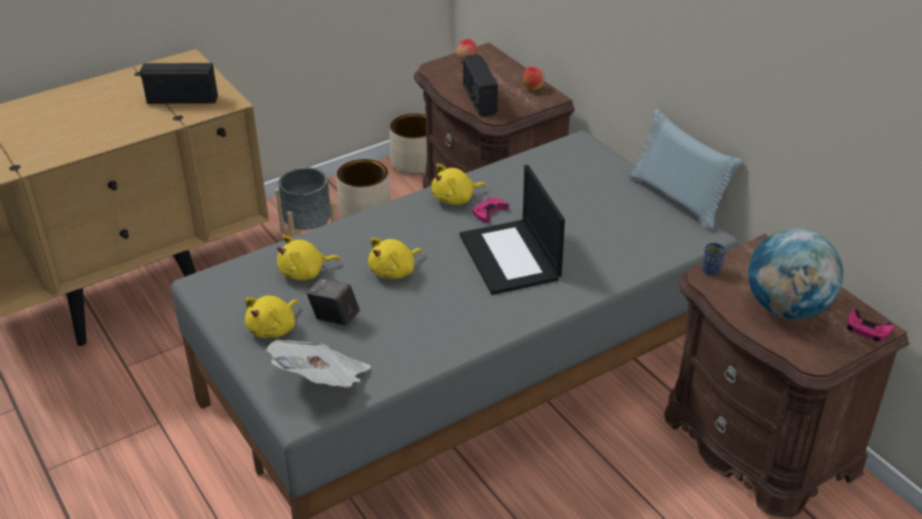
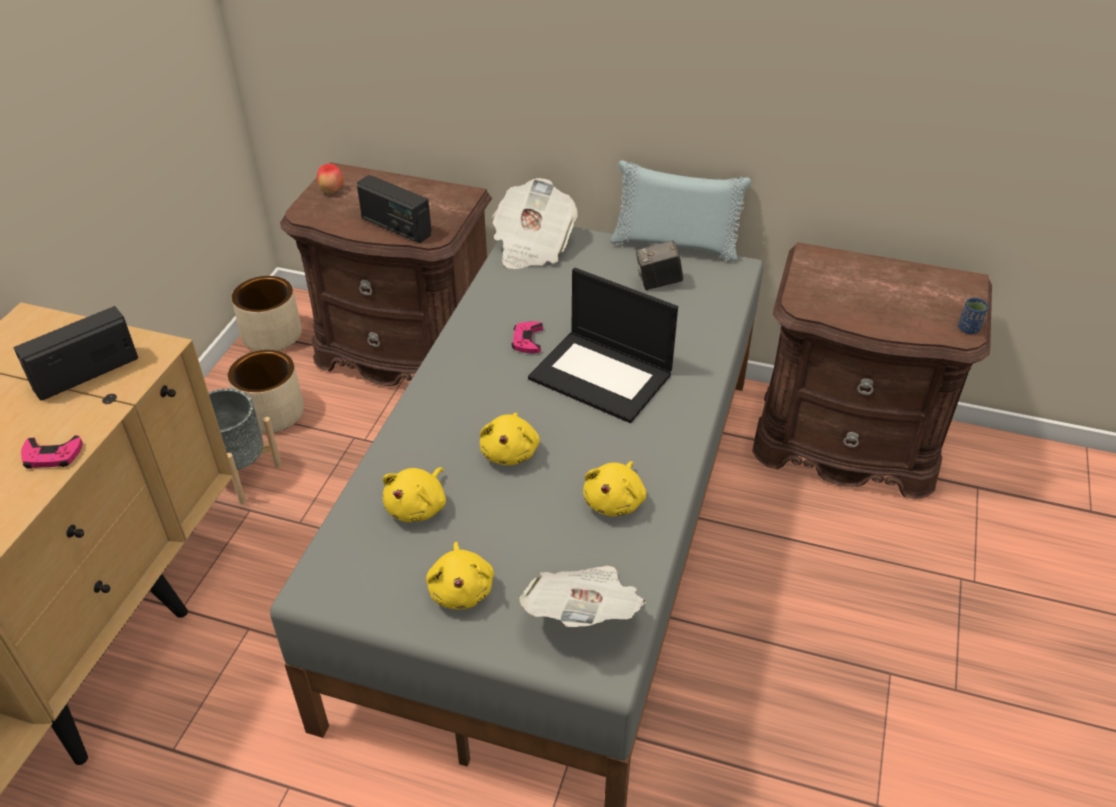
camera: 40 degrees left, 5 degrees up
(335, 318) = (511, 537): camera -> camera (658, 282)
(455, 199) = (478, 343): yellow plush toy -> yellow plush toy (615, 501)
(533, 88) = (435, 192): apple -> none
(570, 154) = (532, 245): none -> newspaper
(711, 271) = (800, 296): blue cup -> blue cup (968, 329)
(787, 308) = (892, 300): globe -> none
(867, 329) = (963, 287): pink game controller -> pink game controller (52, 456)

